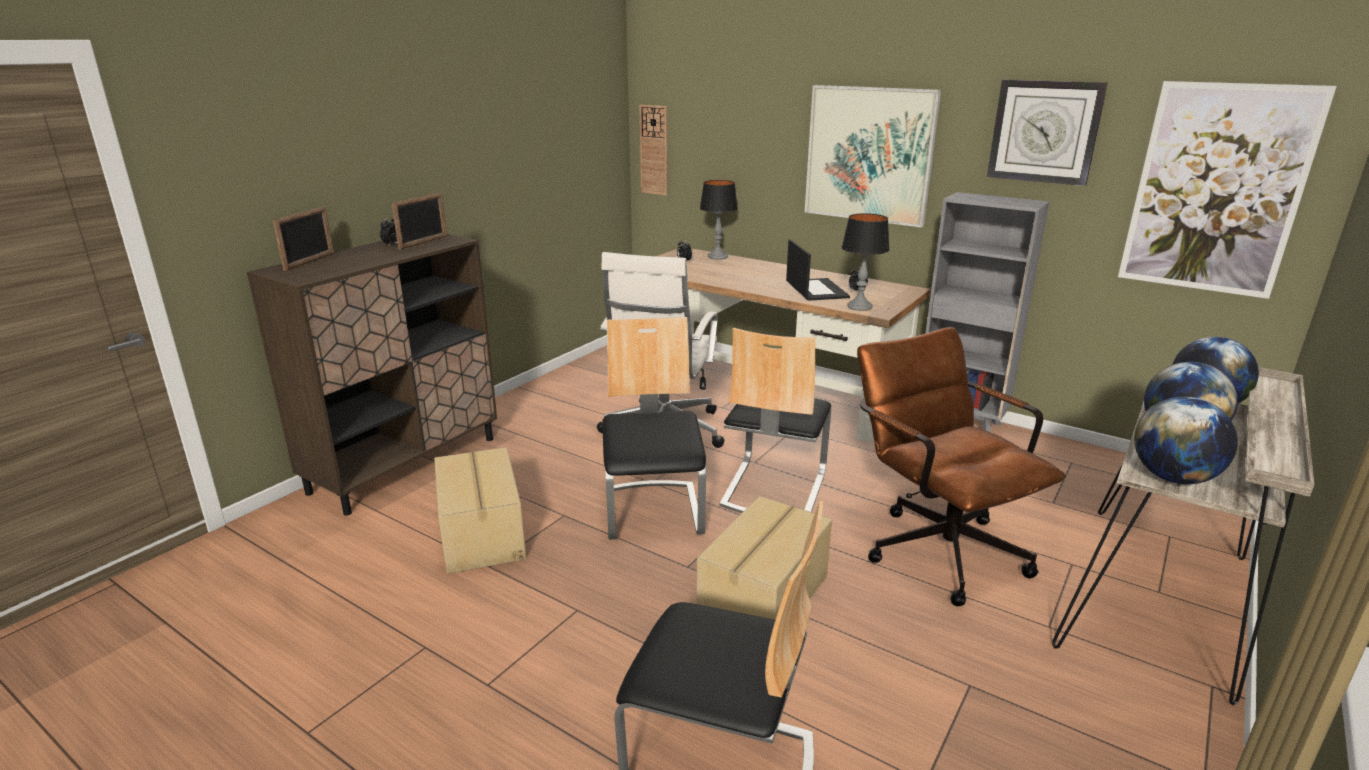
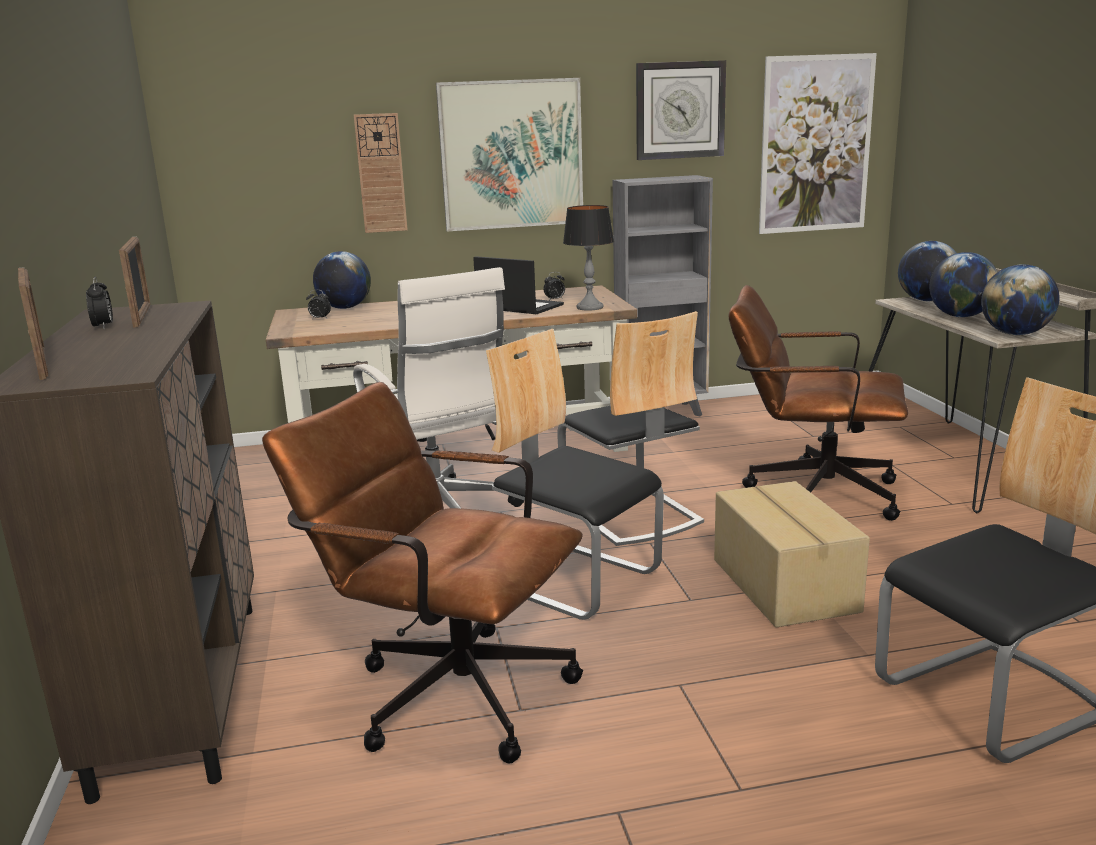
camera: 45 degrees left, 5 degrees down
(483, 533) = (446, 689): cardboard box -> brown office chair
(654, 150) = (207, 188): wall clock -> wall clock (381, 173)
(717, 257) = (345, 308): table lamp -> globe

